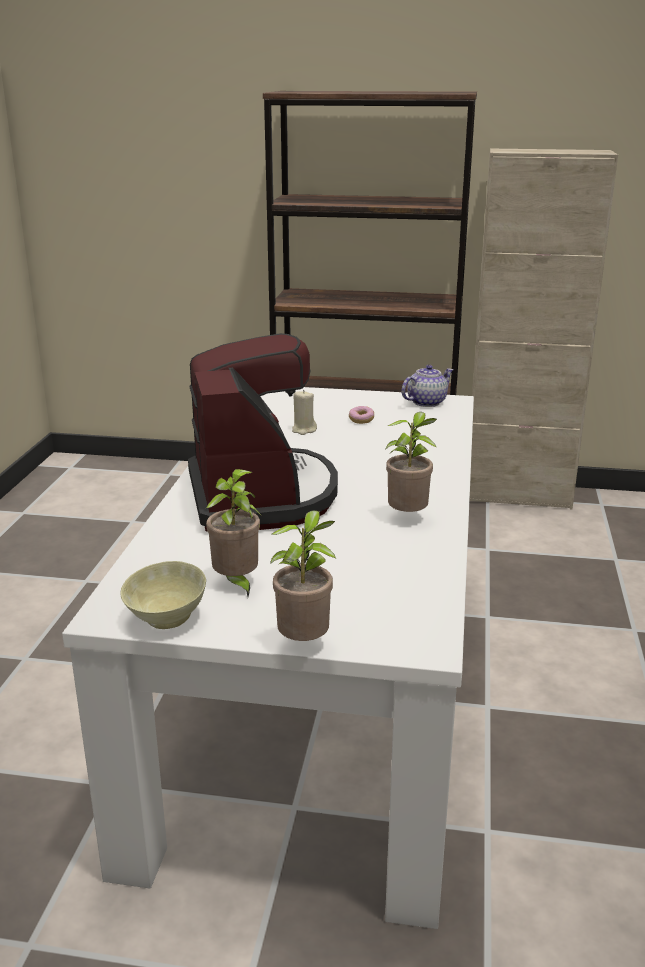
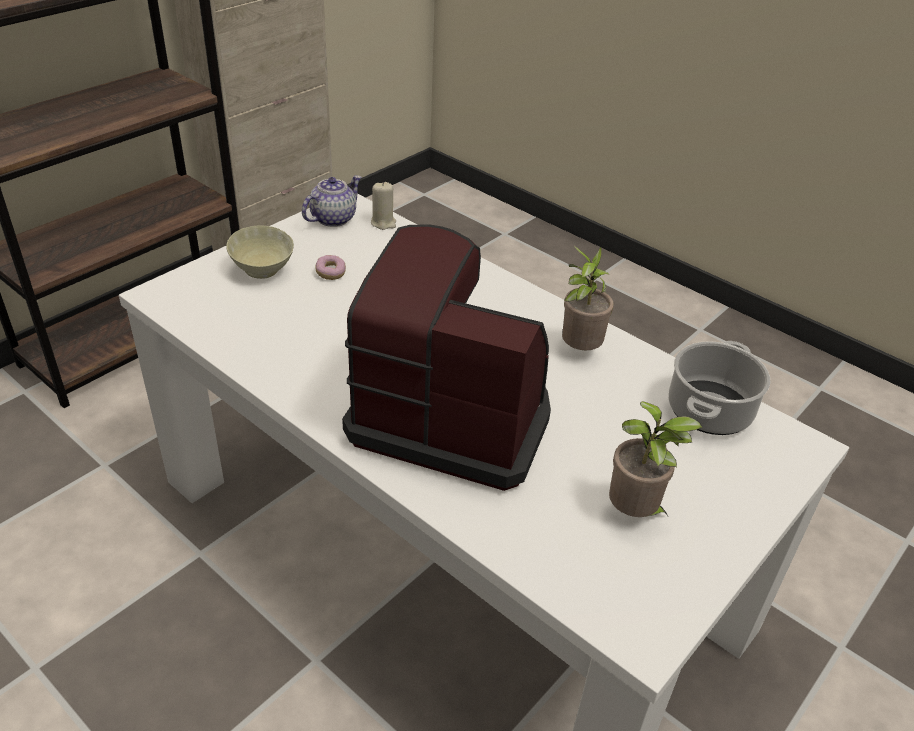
camera: 60 degrees left, 15 degrees up
(165, 619) = (676, 594): beige bowl -> beige bowl (262, 271)
(304, 430) = (312, 318): beige candle -> beige candle (383, 223)
(305, 643) = (769, 513): potted plant -> none
(409, 588) = (709, 411): none -> cooking pot
(426, 402) = (333, 218): teapot -> teapot turned 45 degrees clockwise

